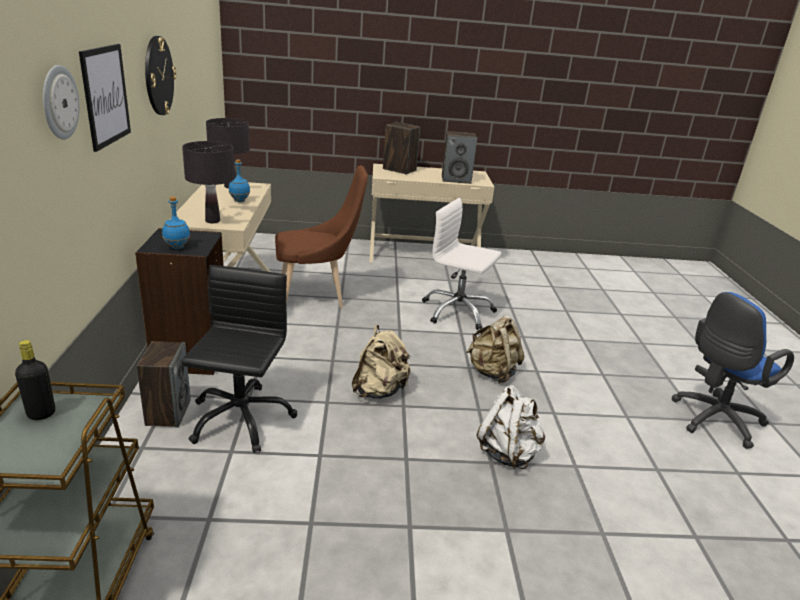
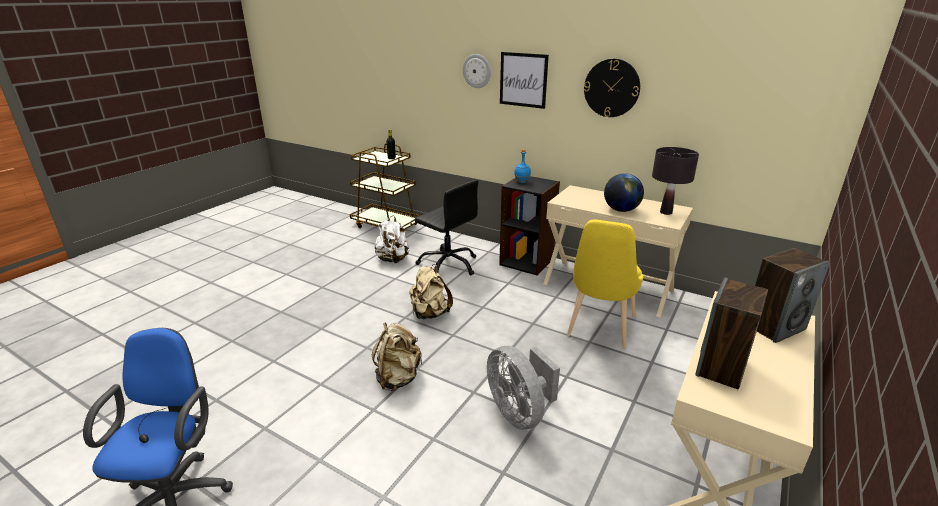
camera: 125 degrees right, 0 degrees up
(168, 412) = (472, 249): speaker -> none
(213, 221) = (572, 197): black table lamp -> none
(239, 201) = (621, 210): blue bottle -> globe
(316, 296) = (599, 329): brown chair -> yellow chair
(457, 311) = (519, 412): white office chair -> grey fan
(508, 453) = (318, 339): white backpack -> white backpack (393, 260)

